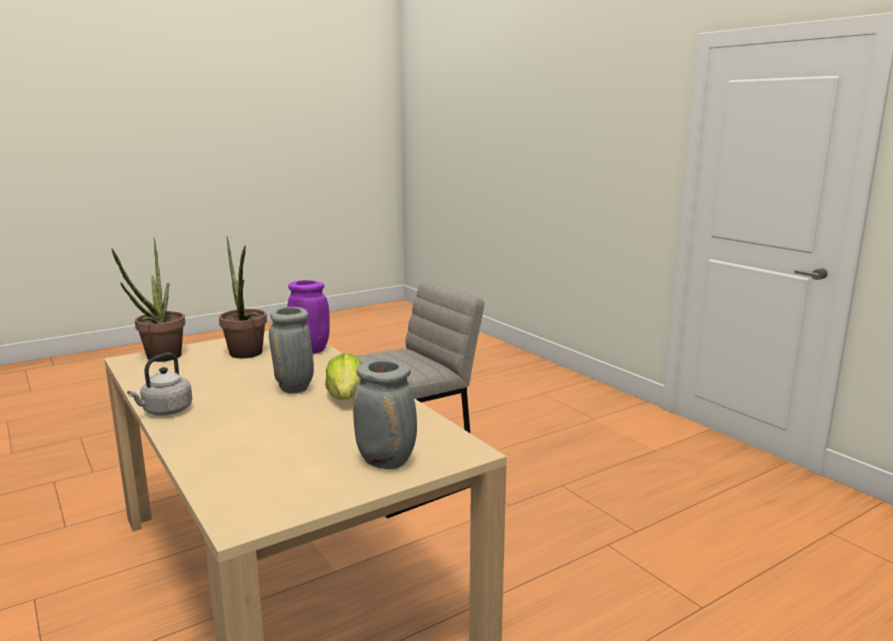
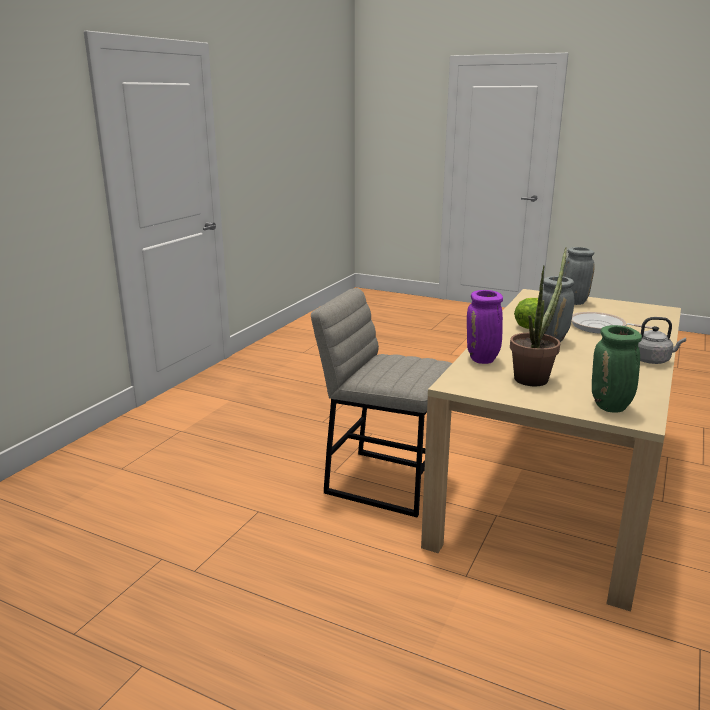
camera: 120 degrees left, 5 degrees up
(159, 359) = (610, 407): potted plant -> green vase
(277, 431) = (600, 327): none -> frying pan

